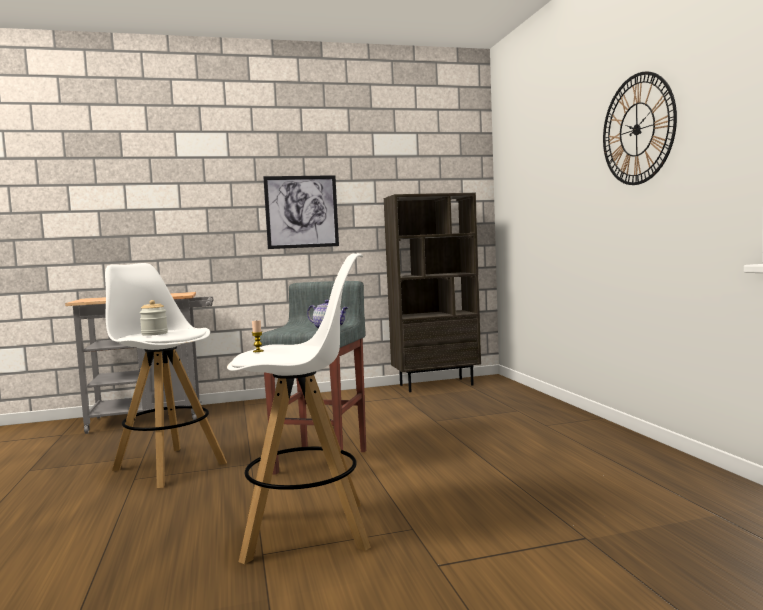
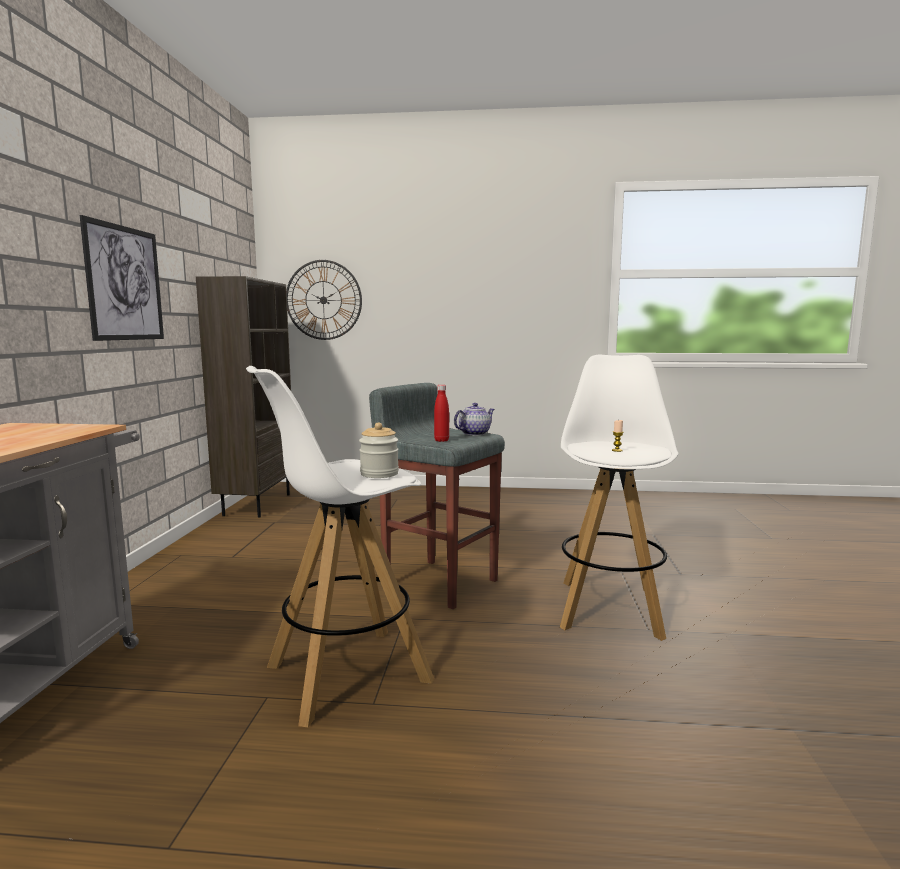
camera: 70 degrees left, 5 degrees up
(288, 328) = (441, 440): none -> red bottle
(637, 129) = (499, 261): wall clock -> wall clock (323, 300)

